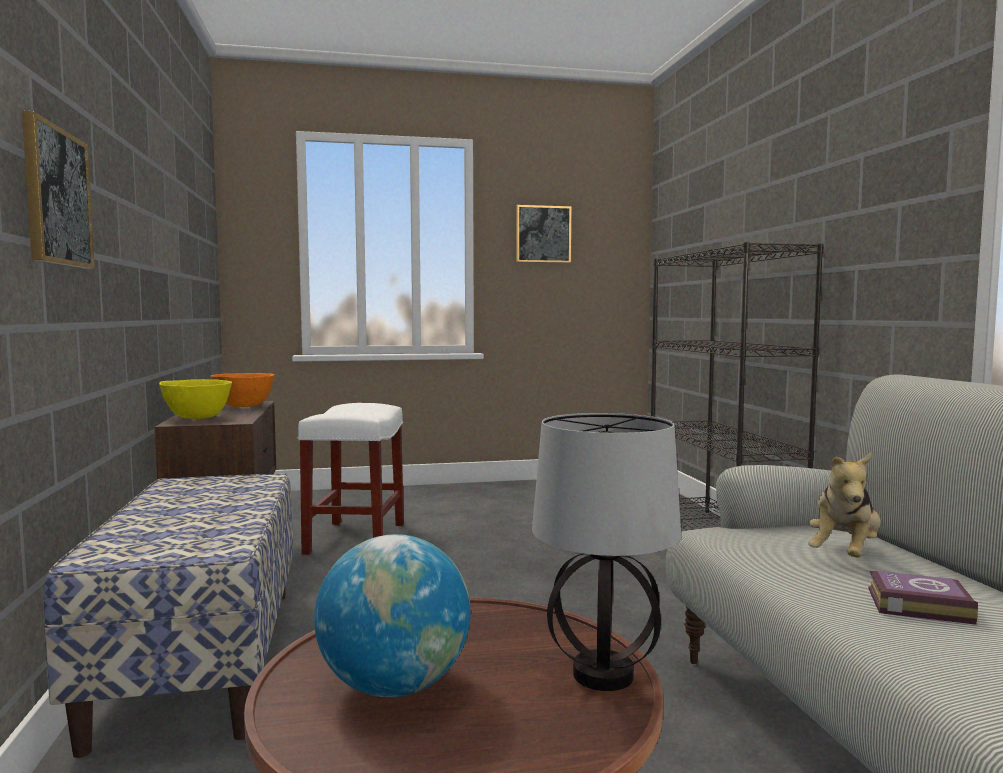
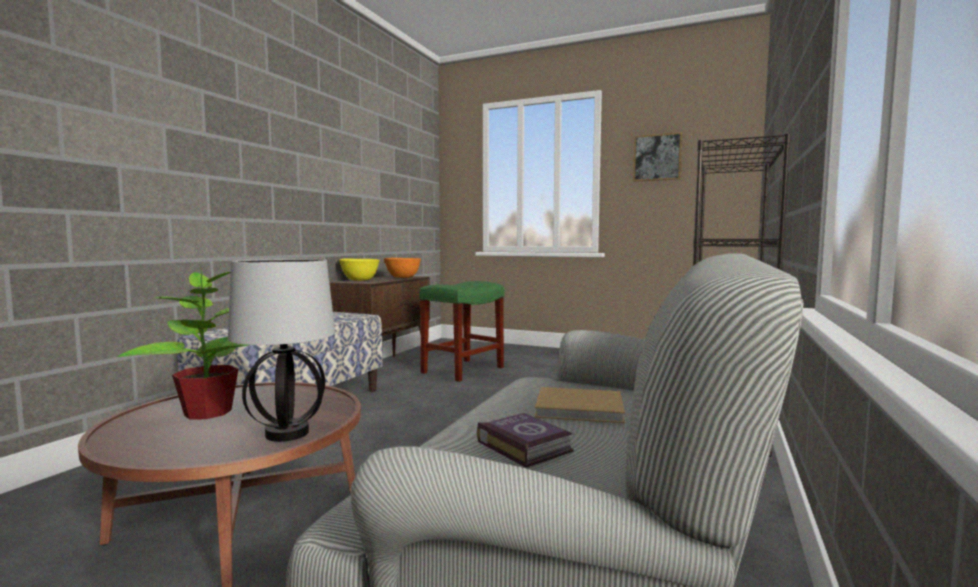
camera: 35 degrees right, 0 degrees up
(56, 197) = (219, 152): picture -> none
(356, 538) = (463, 370): white stool -> green stool
(394, 687) = (207, 412): globe -> potted plant
(845, 554) = (582, 408): plush toy -> beige book

